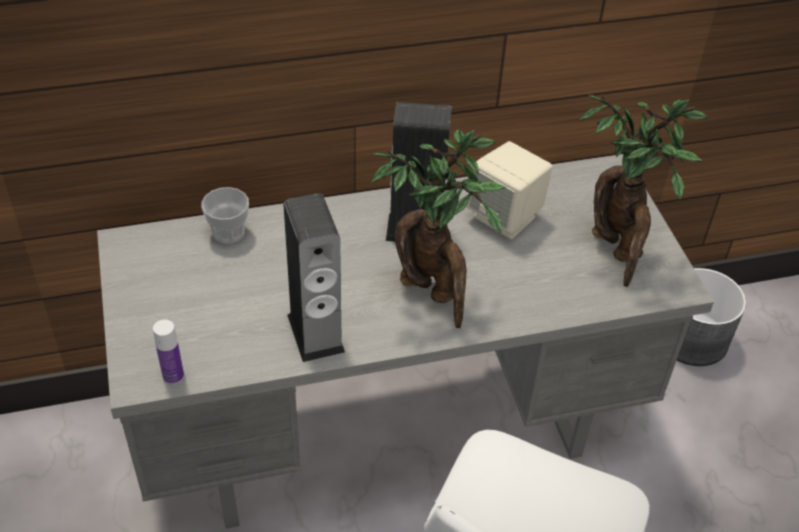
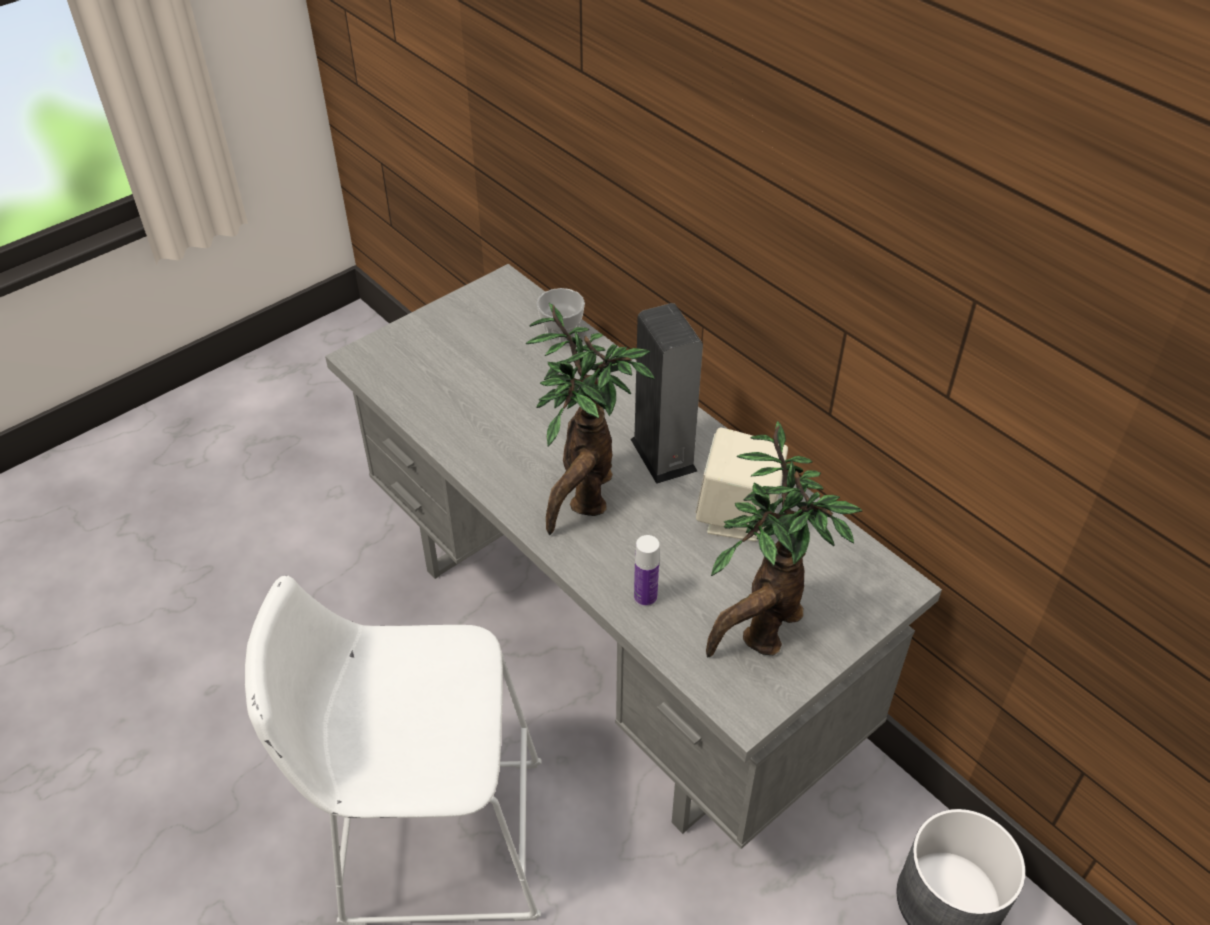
camera: 65 degrees right, 0 degrees up
(173, 376) = (376, 374): bottle -> bottle (645, 597)
(315, 333) = (478, 438): speaker -> none

